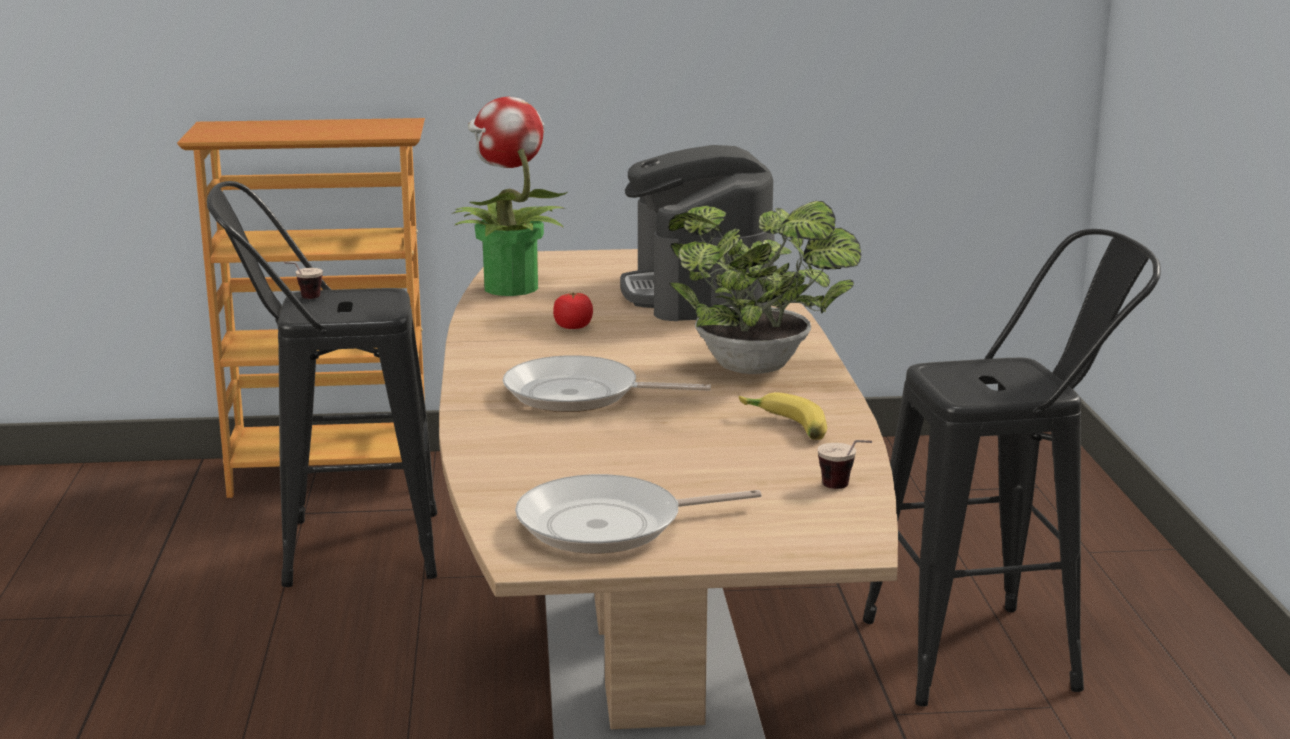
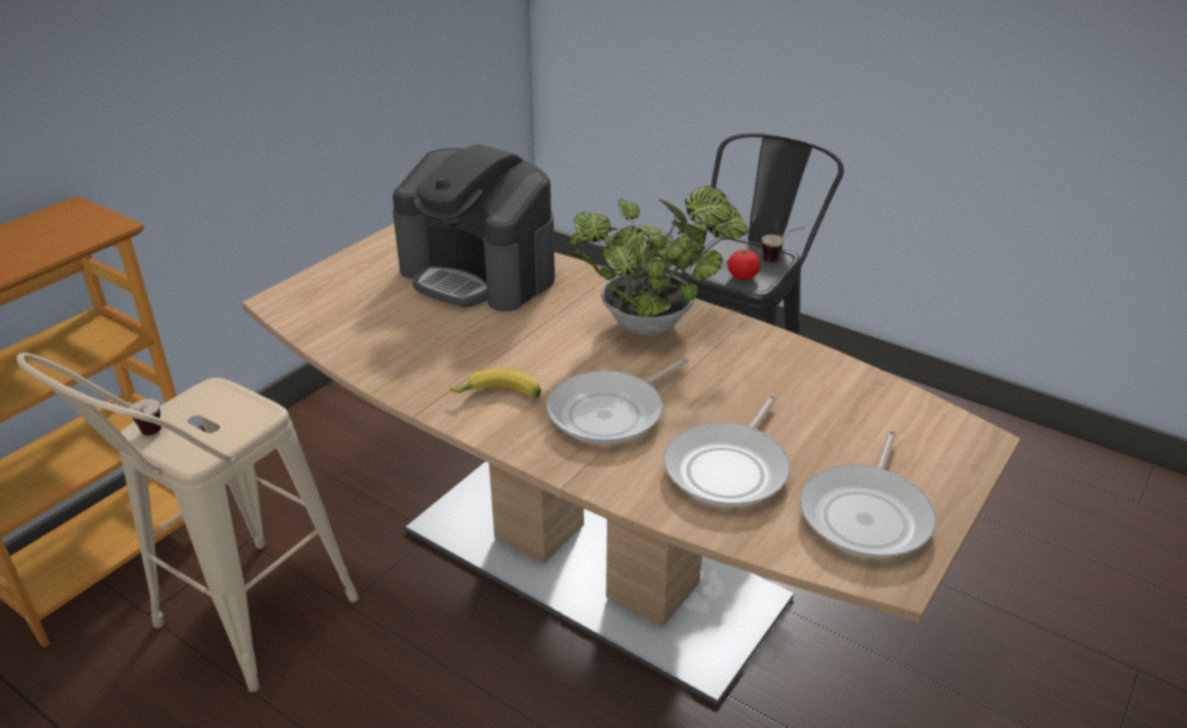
camera: 50 degrees left, 15 degrees up
(340, 550) = (239, 626): black stool -> beige stool
(509, 287) = (337, 334): potted plant -> none
(573, 327) = (468, 350): tomato -> tomato (742, 276)
(579, 456) = (729, 469): none -> frying pan
(784, 428) = (769, 367): banana -> banana (499, 397)
(845, 490) = (892, 397): cup -> cup (779, 259)

